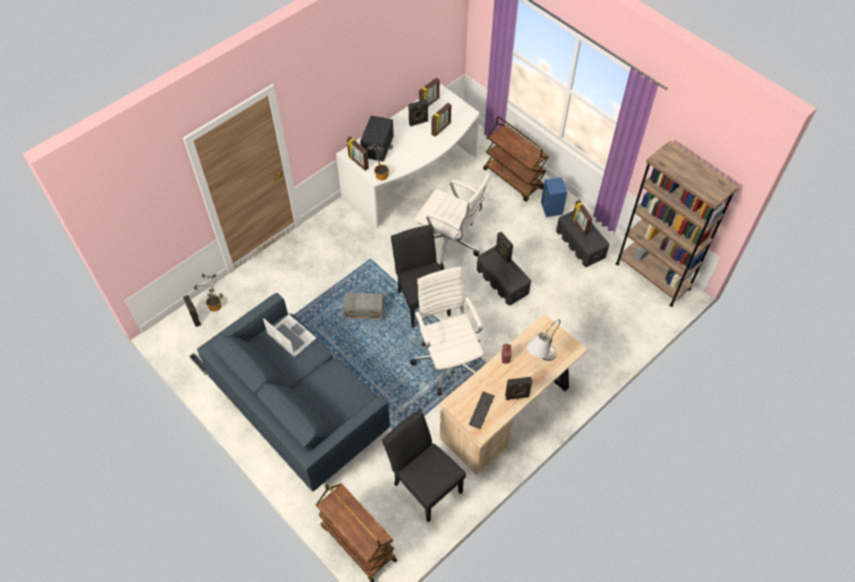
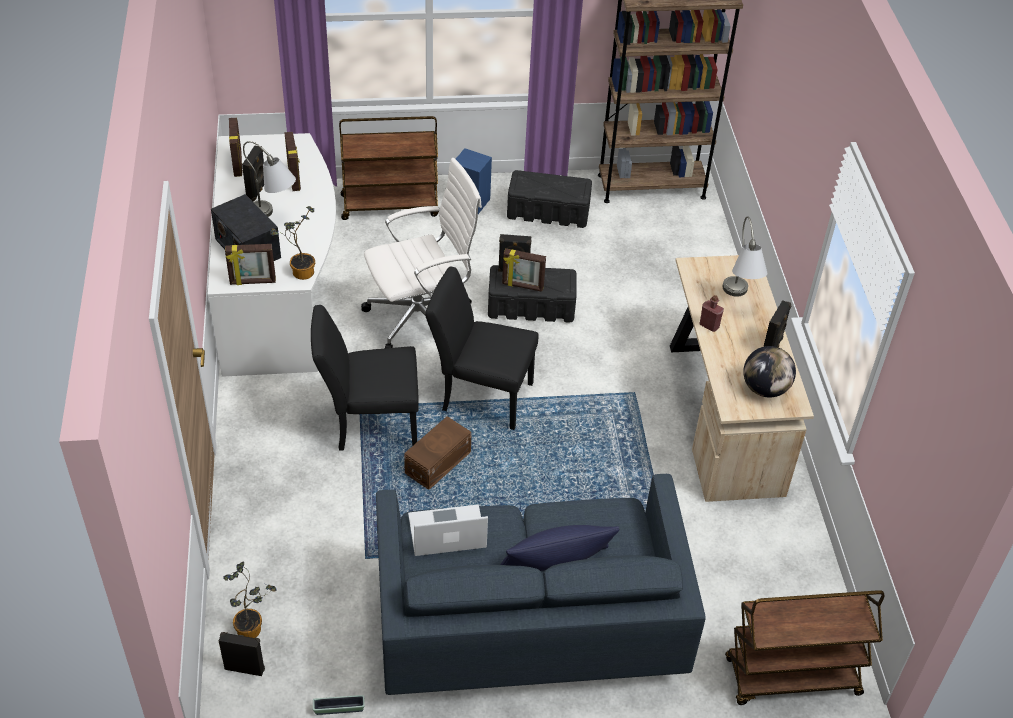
camera: 55 degrees left, 10 degrees down
(307, 390) = (555, 564): none -> blue pillow
(363, 310) = (436, 463): grey storage box -> brown storage box
(407, 140) = (274, 217): none -> grey table lamp
(424, 484) = (758, 556): black chair -> black chair (369, 424)
(448, 359) = (596, 424): white office chair -> none
(481, 410) = (765, 389): keyboard -> globe
(579, 226) = (540, 184): picture frame -> picture frame (522, 286)

